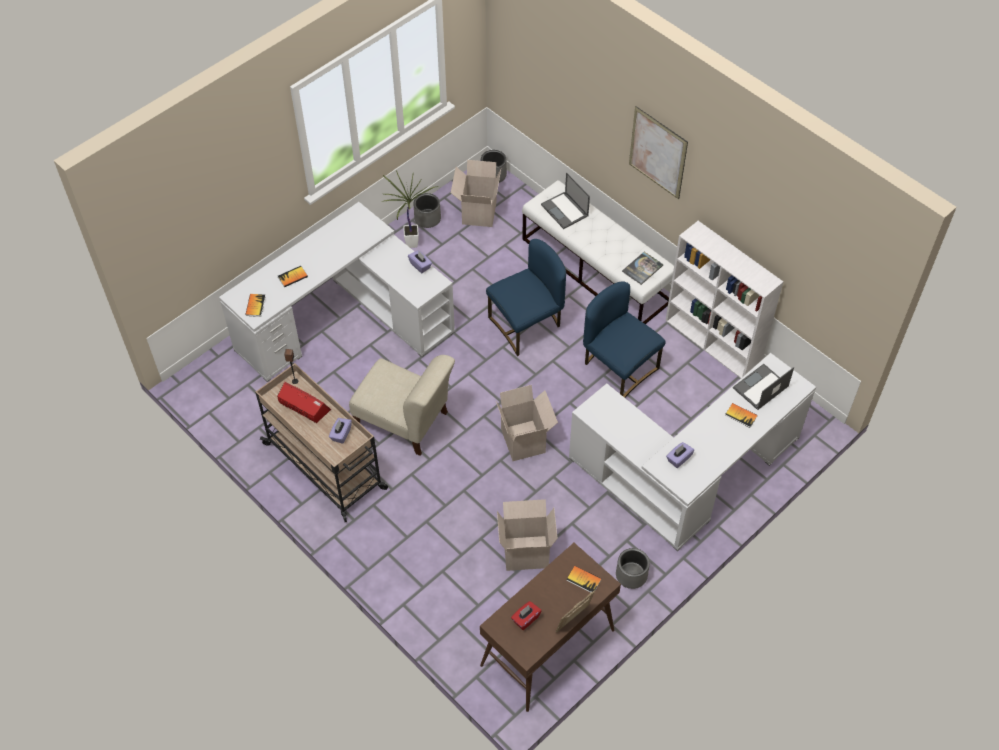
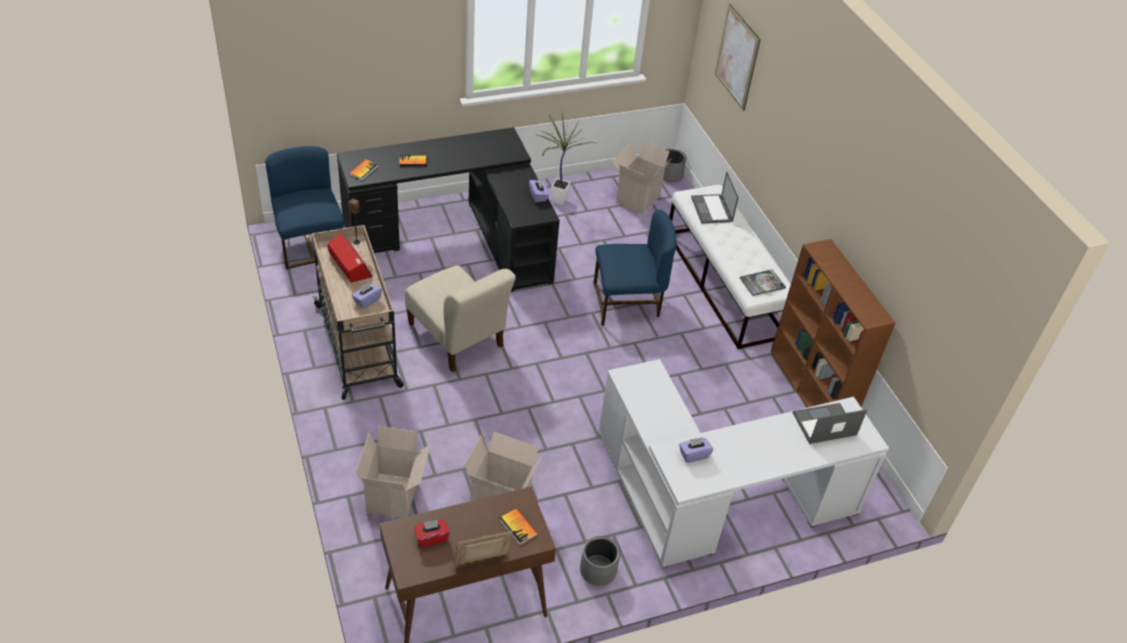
camera: 20 degrees right, 10 degrees down
(346, 318) = (459, 235): white desk -> black desk
(427, 218) = (586, 187): grey planter -> none
(524, 441) = (563, 400): cardboard box -> cardboard box (394, 497)
(618, 368) = (697, 374): blue chair -> blue chair (310, 244)
(657, 153) = (812, 154): picture -> picture (737, 57)
(713, 343) = (811, 390): white bookcase -> brown bookcase
(741, 416) = (787, 442): book -> none

